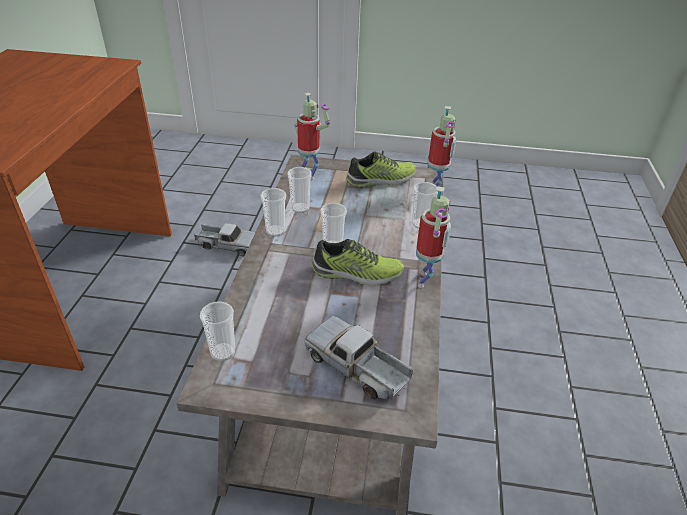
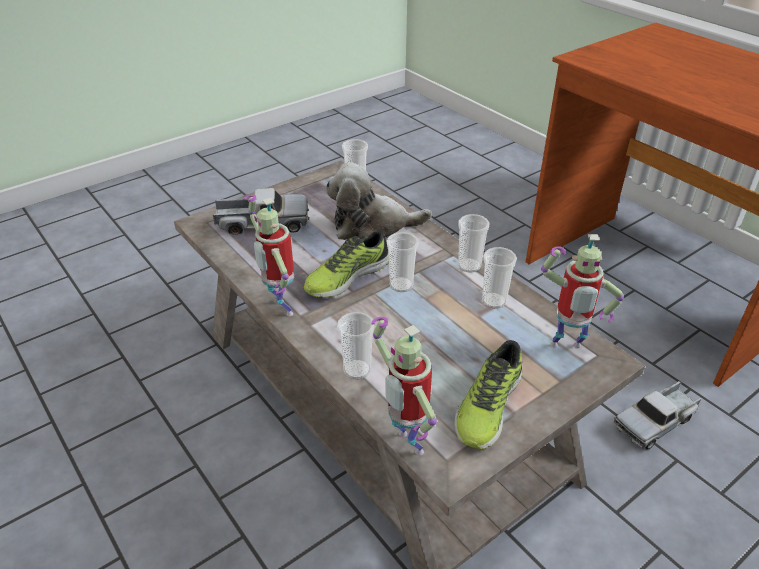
camera: 135 degrees right, 0 degrees up
(280, 299) = (372, 226): none -> plush toy

